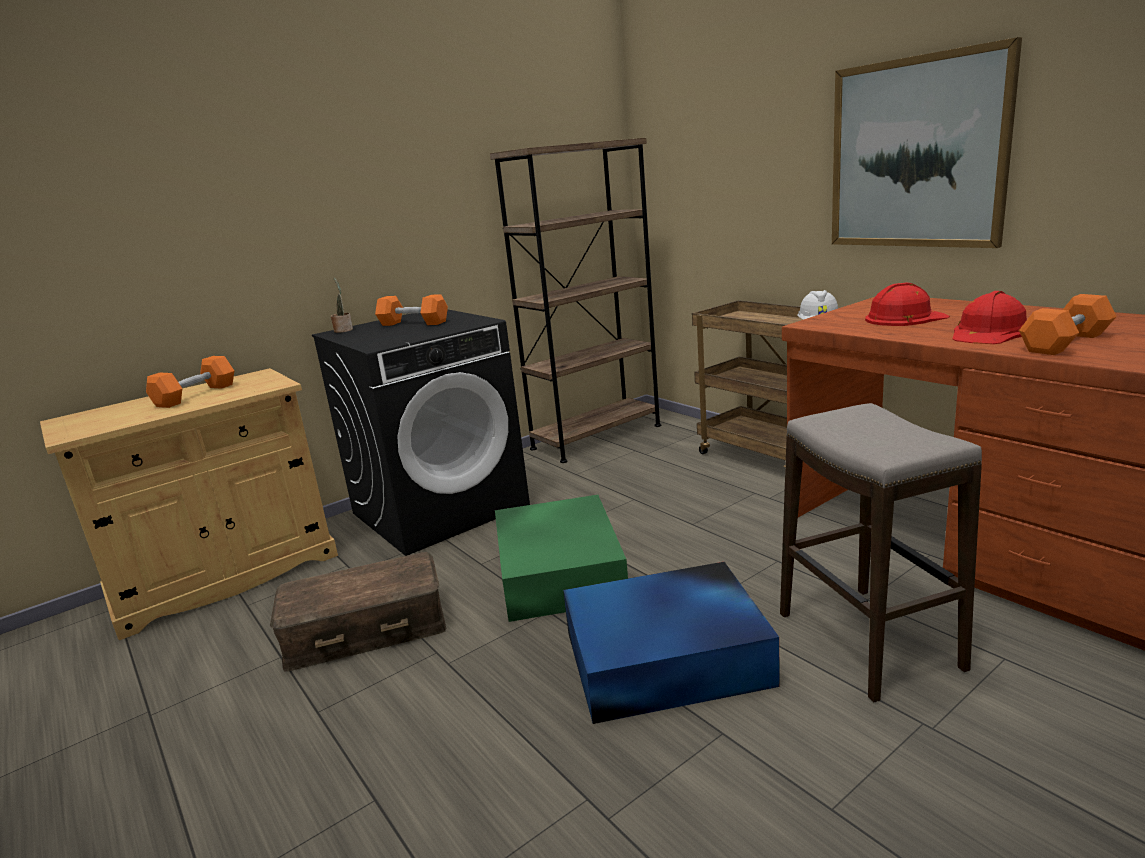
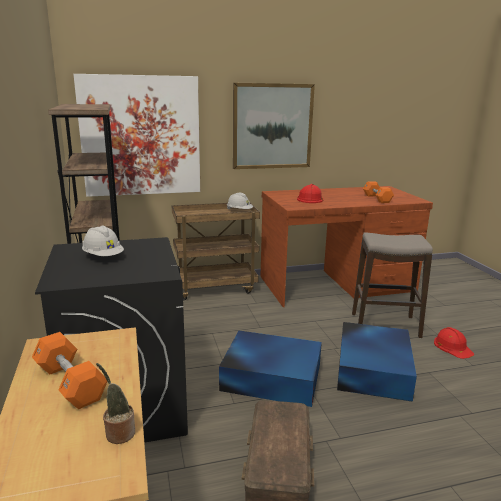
camera: 70 degrees left, 0 degrees up
(343, 330) = (57, 279): potted plant -> potted plant (118, 433)
(413, 323) = (103, 257): orange dumbbell -> white hard hat
(560, 570) = (270, 376): green storage box -> blue storage box
(707, 184) = (141, 136): none -> picture
(989, 332) = (351, 199): red hard hat -> red hard hat (453, 346)

